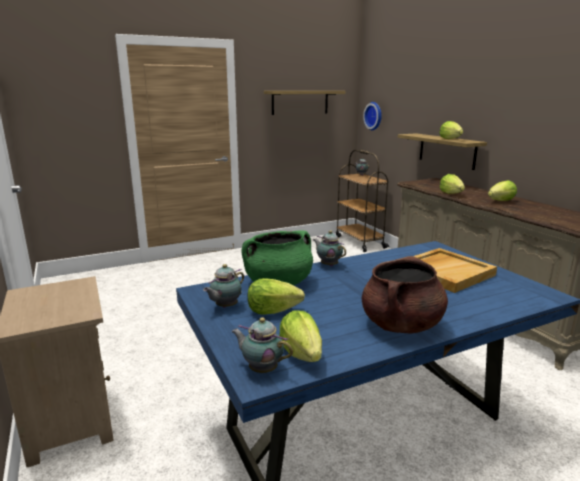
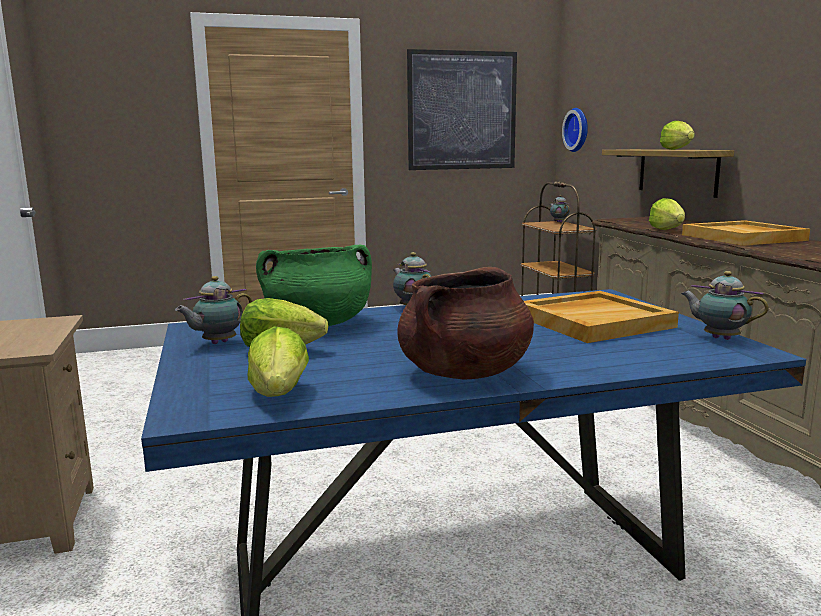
camera: 10 degrees right, 5 degrees down
(261, 369) = (204, 406): teapot -> teapot (718, 338)
(300, 102) = (462, 111): shelf -> picture
(501, 201) = (744, 237): lettuce -> beige tray

